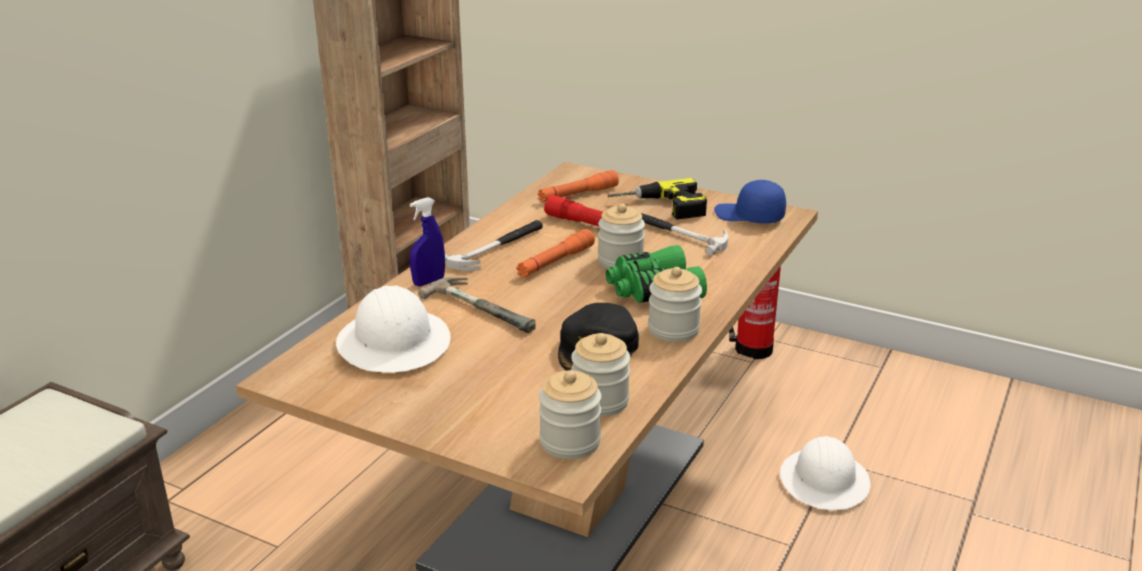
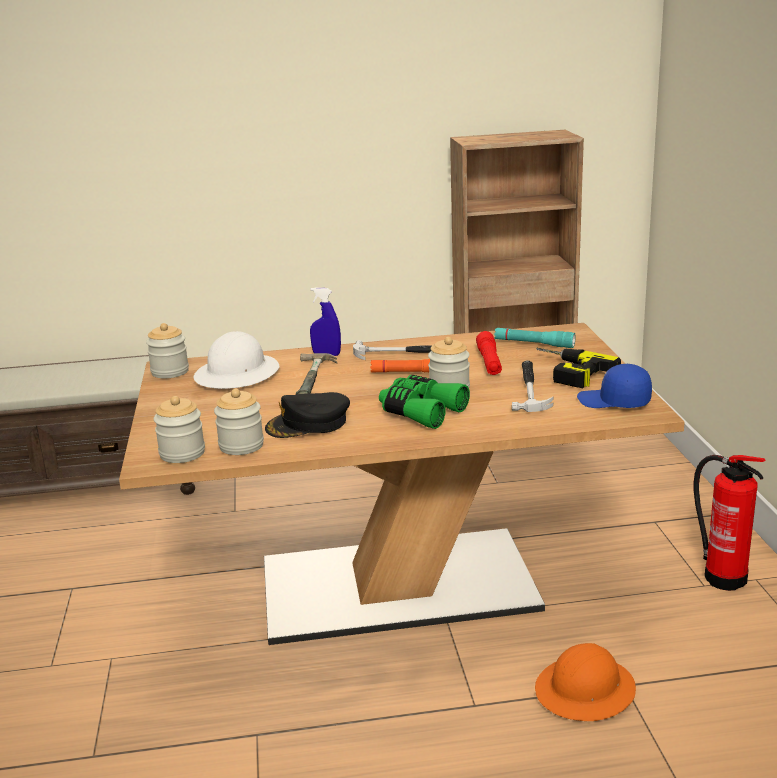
camera: 55 degrees right, 5 degrees down
(578, 194) = (534, 344): orange flashlight -> turquoise flashlight
(673, 330) = (371, 436): jar -> jar (170, 372)
(749, 216) = (614, 402): blue cap -> blue cap turned 60 degrees counterclockwise
(824, 481) = (585, 691): white hard hat -> orange hard hat

